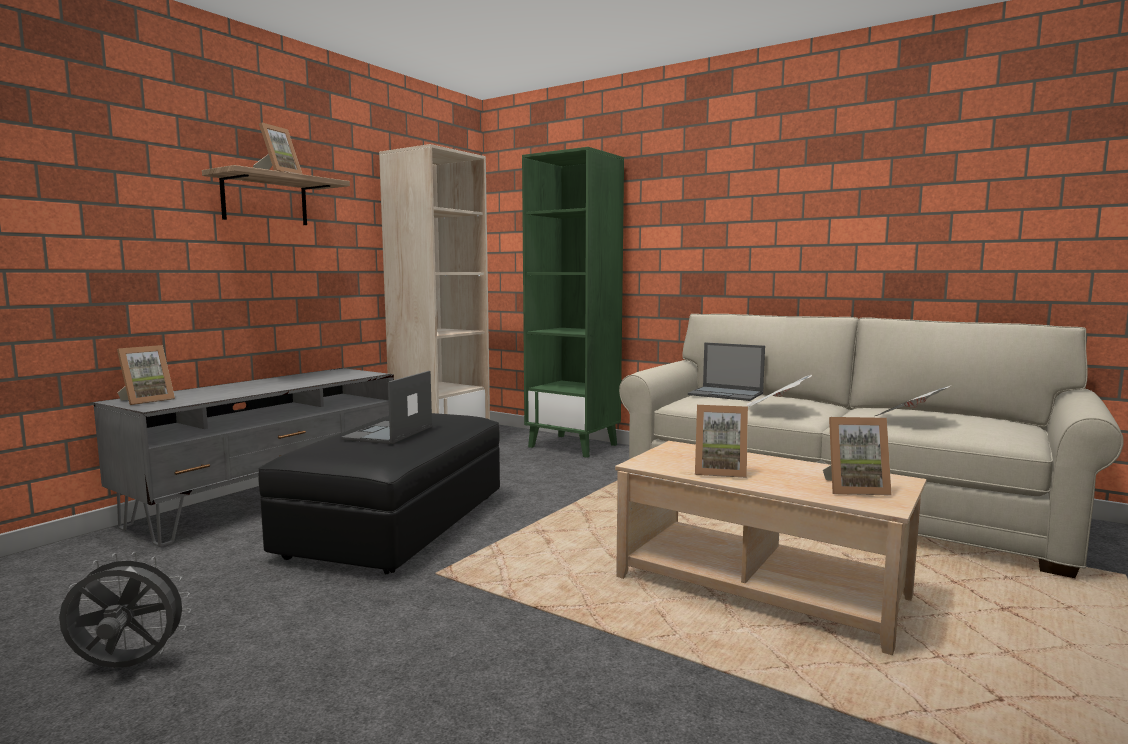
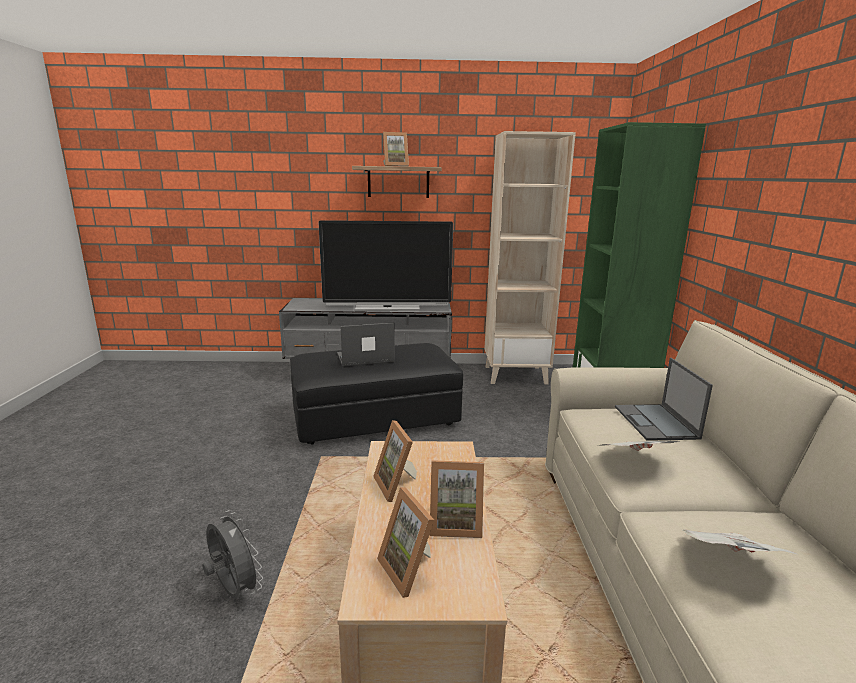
camera: 55 degrees right, 10 degrees up
(126, 667) = (181, 431): grey fan -> grey fan (234, 591)
(146, 400) = (305, 302): picture frame -> picture frame (455, 524)
(302, 383) = (387, 308): none -> television

